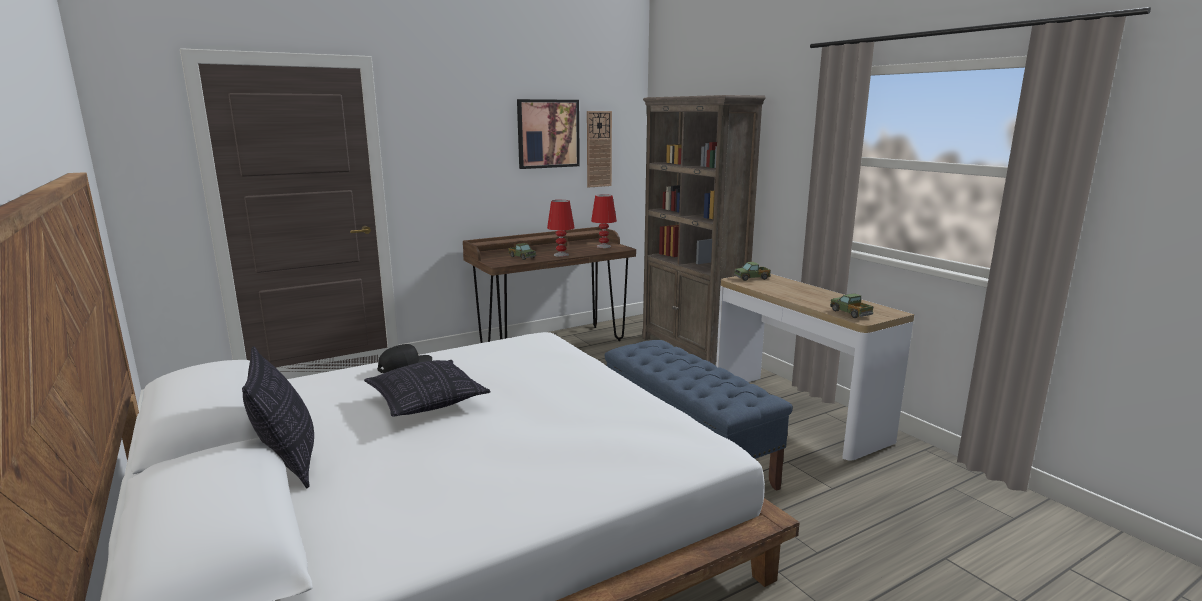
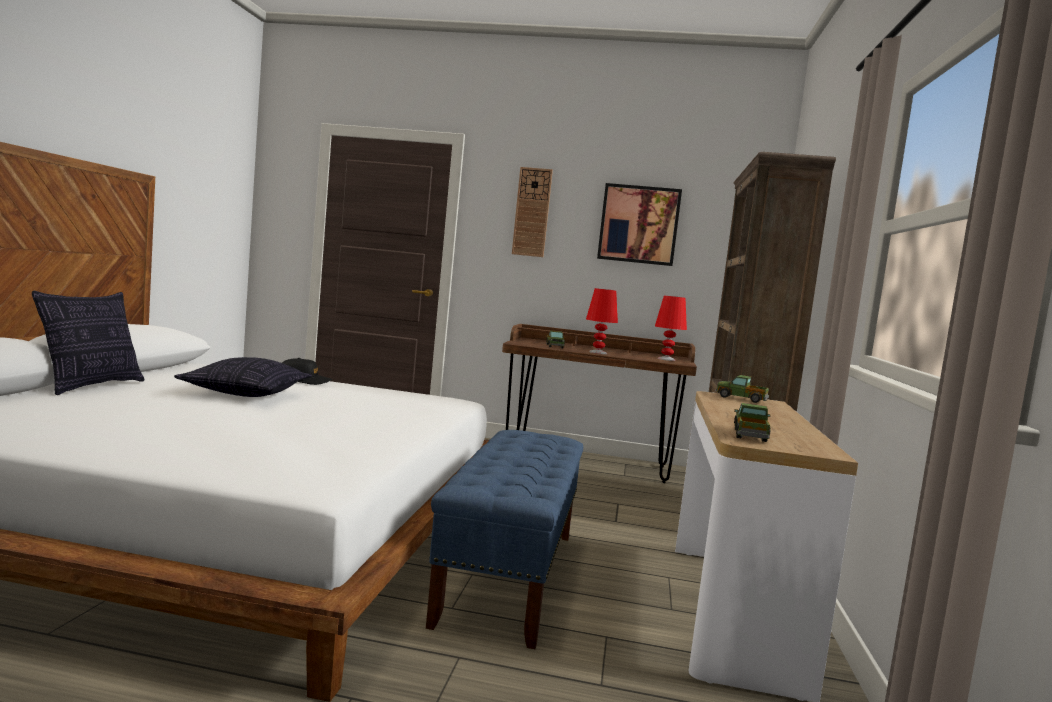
camera: 40 degrees right, 10 degrees down
(598, 149) = (705, 250): wall clock -> wall clock (532, 212)

